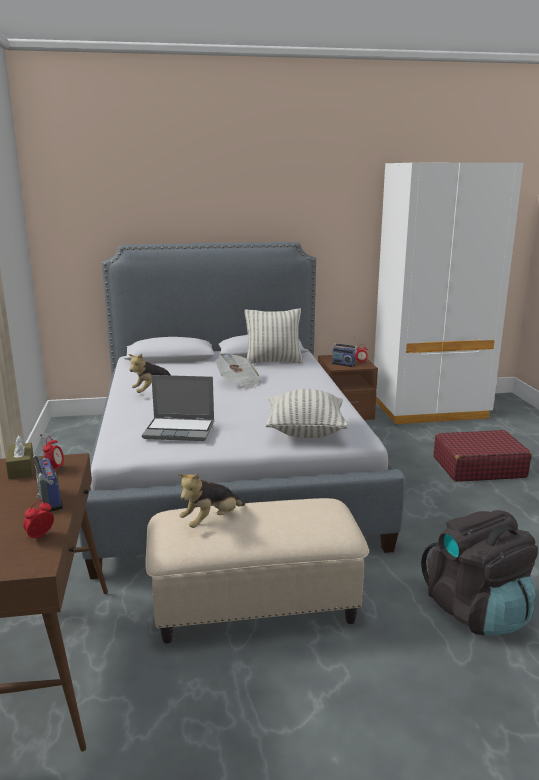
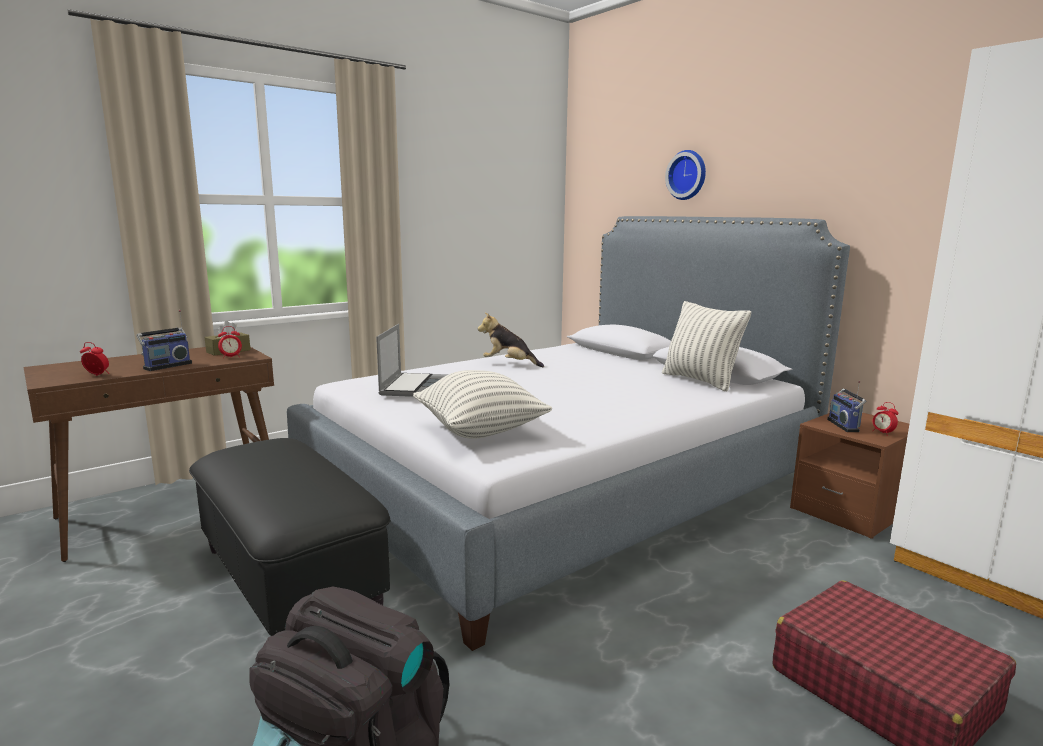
camera: 60 degrees right, 5 degrees down
(177, 209) = (688, 175): none -> wall clock
(180, 430) = (414, 386): laptop -> laptop turned 150 degrees counterclockwise
(211, 521) = (268, 454): plush toy -> none
(238, 382) = (595, 381): newspaper -> none
(255, 605) = (292, 579): beige ottoman -> black ottoman

